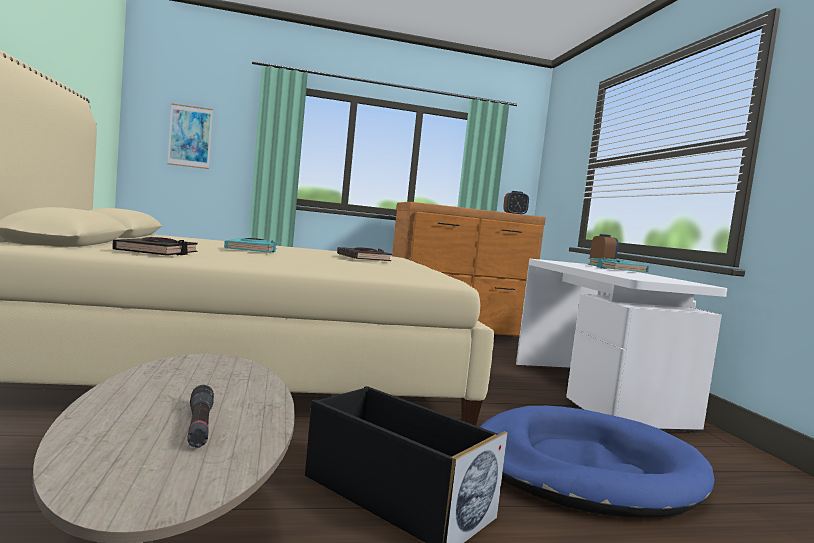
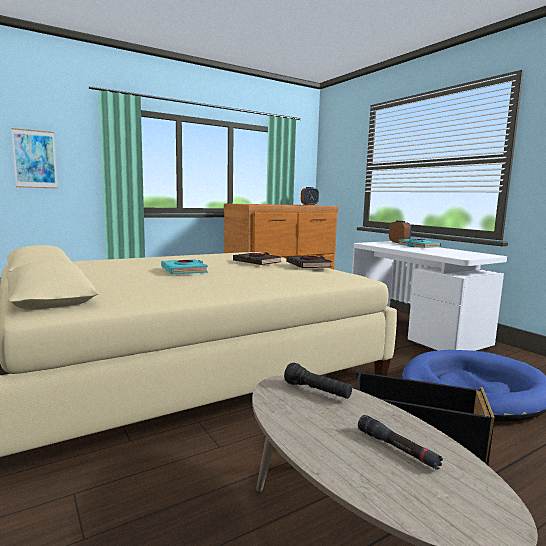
camera: 20 degrees left, 5 degrees up
(157, 252) = (152, 293): black book -> black book (308, 265)
(231, 371) = (317, 391): none -> black flashlight

